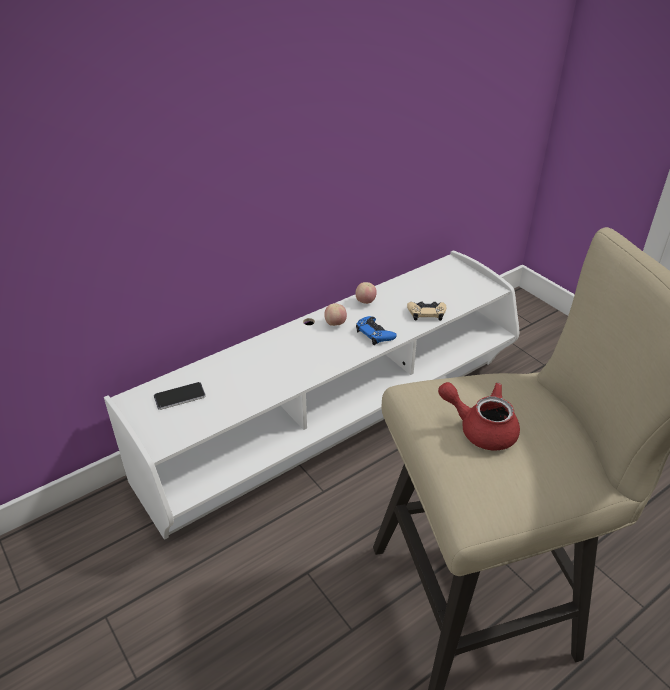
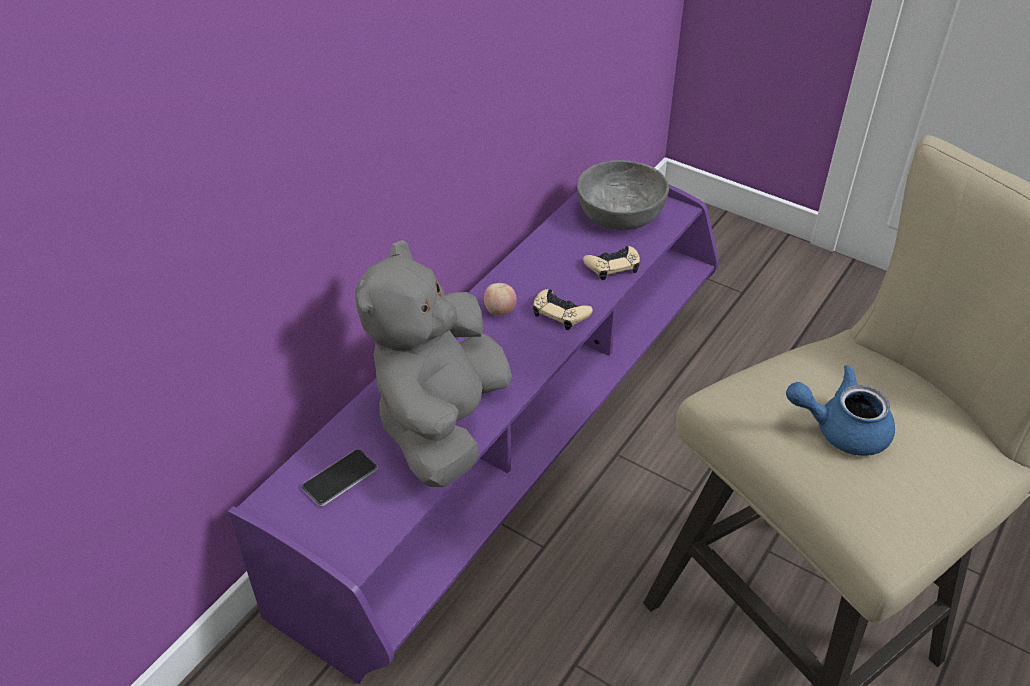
camera: 20 degrees left, 5 degrees up
(260, 381) = (441, 423): none -> grey plush toy
(335, 425) = (515, 448): white tv stand -> purple tv stand
(365, 302) = (523, 269): apple -> none
(374, 333) = (560, 313): blue game controller -> beige game controller
(449, 283) = (619, 214): none -> grey bowl
(480, 428) = (840, 428): red teapot -> blue teapot

